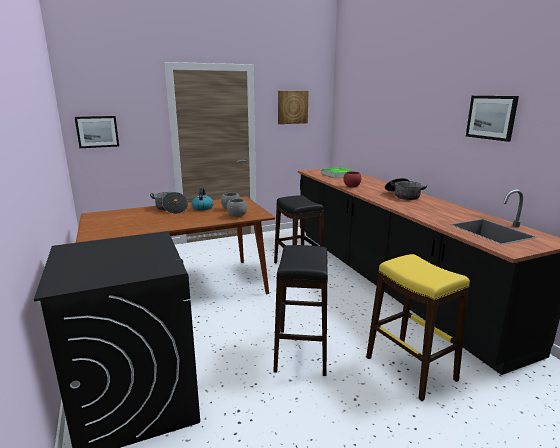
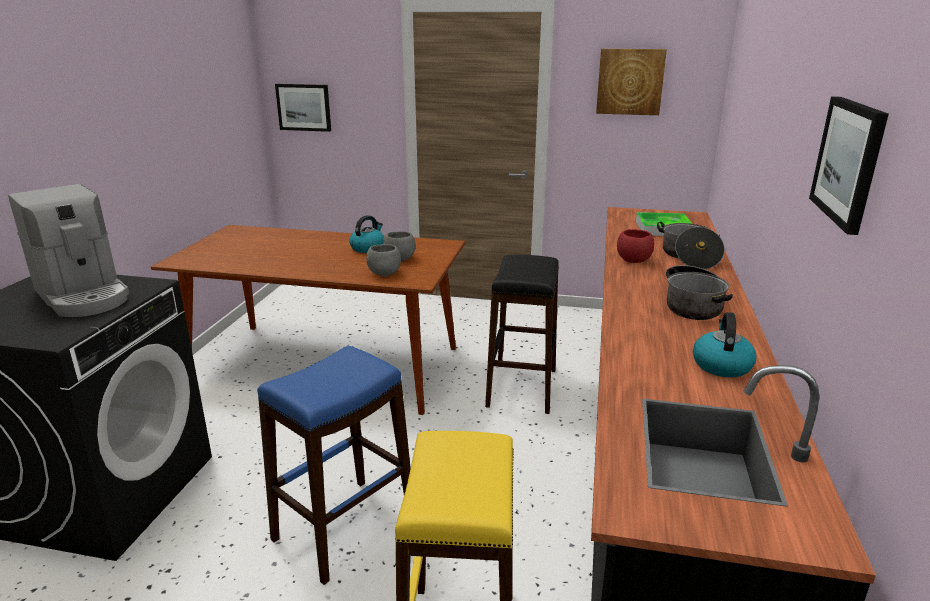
camera: 35 degrees right, 5 degrees up
(126, 250) = (84, 296): none -> coffee machine
(170, 209) = (327, 241): cooking pot -> cooking pot (688, 257)
(302, 351) = (344, 529): black stool -> blue stool
(449, 210) = (721, 365): none -> kettle

